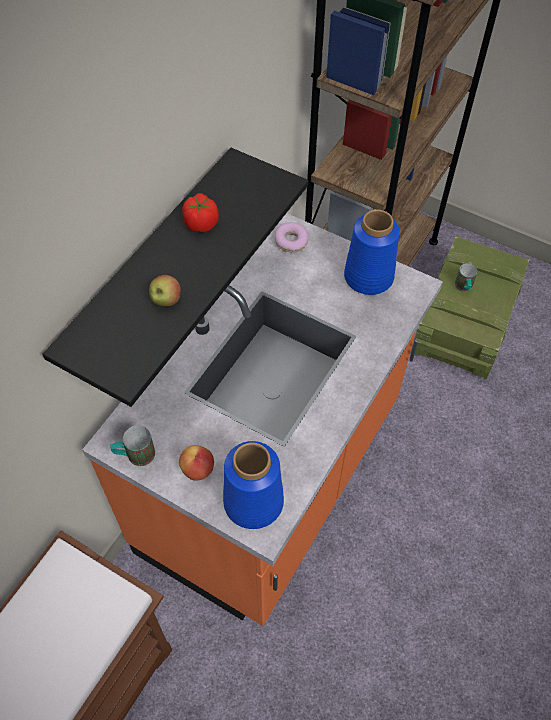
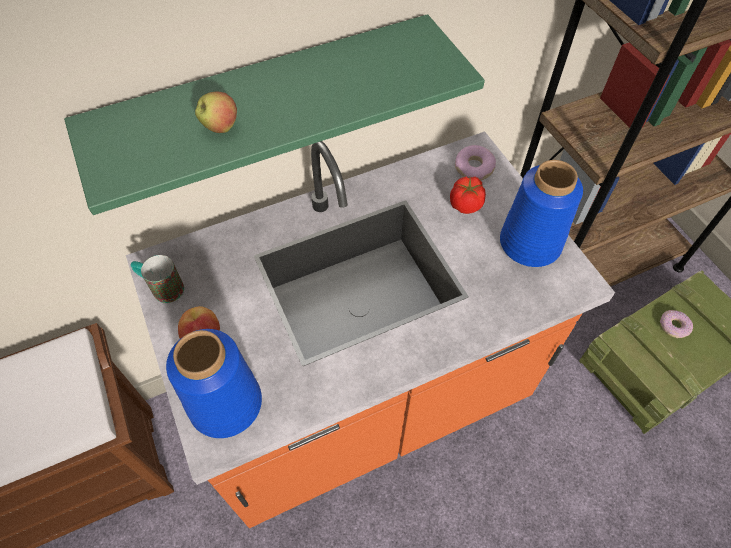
camera: 35 degrees right, 0 degrees up
(151, 269) = (266, 104): black shelf -> green shelf
(201, 223) = (328, 71): tomato -> tomato (466, 204)
(463, 288) = (673, 326): mug -> donut

